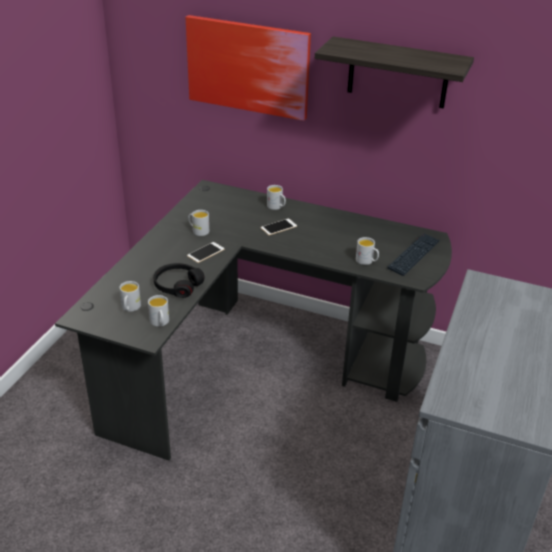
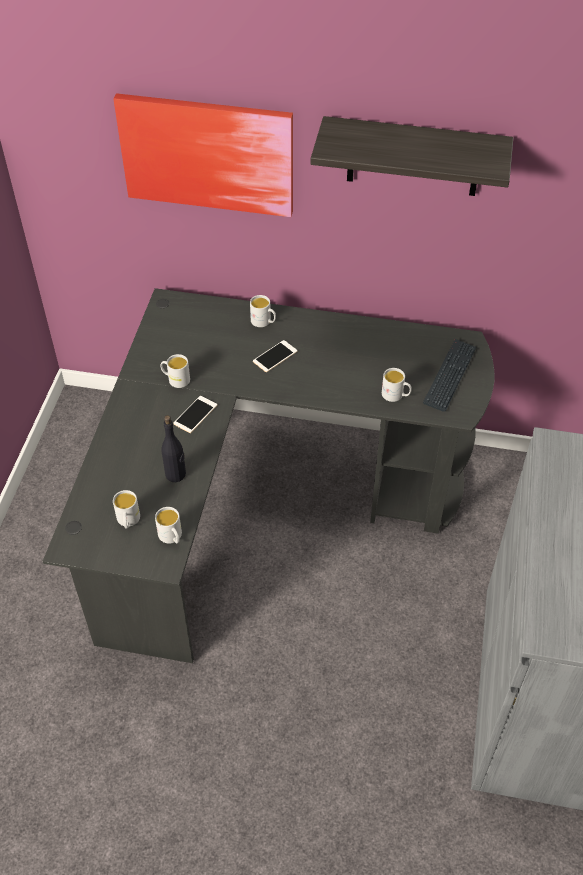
camera: 10 degrees left, 15 degrees up
(177, 285) = (176, 474): black headphones -> black bottle

